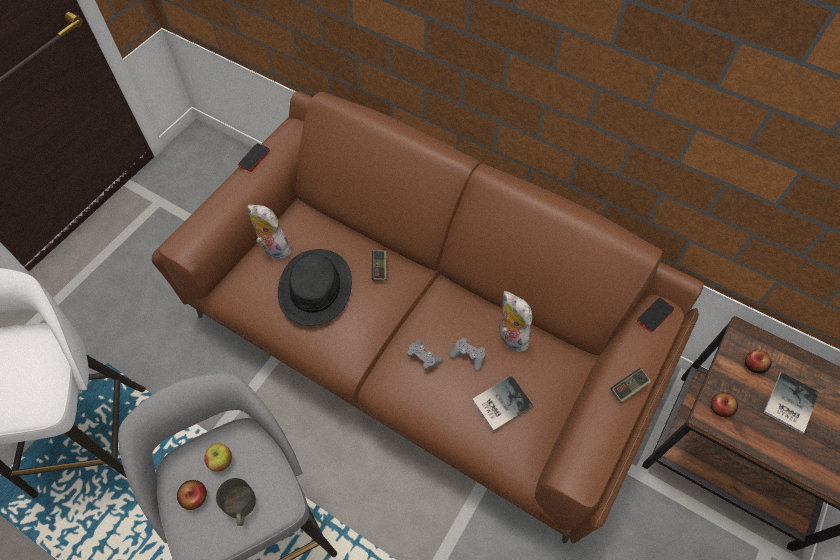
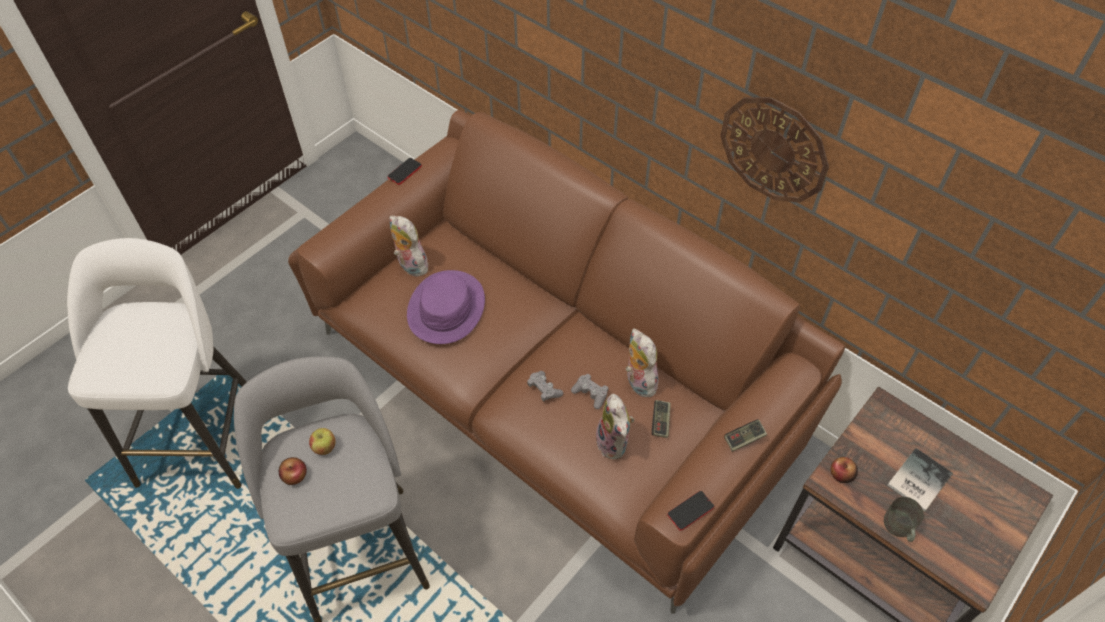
camera: 10 degrees right, 5 degrees down
(240, 507) = (336, 490): grey mug -> grey mug (899, 528)
(315, 287) = (446, 308): black hat -> purple hat
(379, 268) = (515, 297): game controller -> game controller (660, 422)
(500, 402) = (614, 443): book -> plush toy
(640, 103) = (774, 149): none -> wall clock
(655, 315) = (788, 373): phone -> phone (690, 511)
(753, 365) = (888, 438): apple -> none

